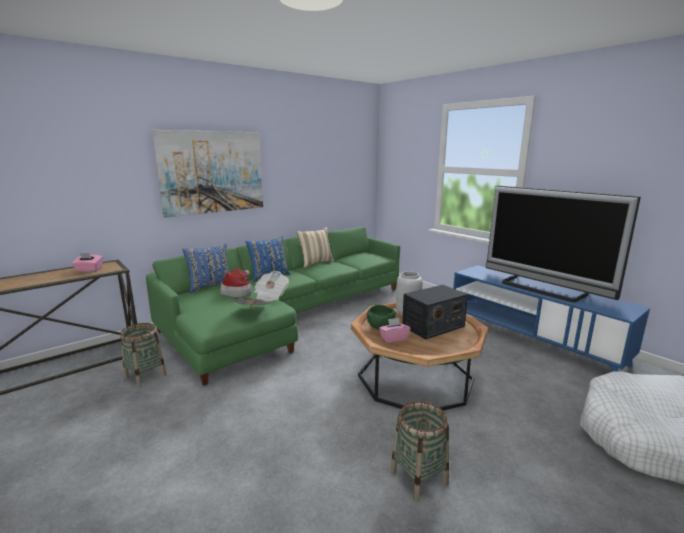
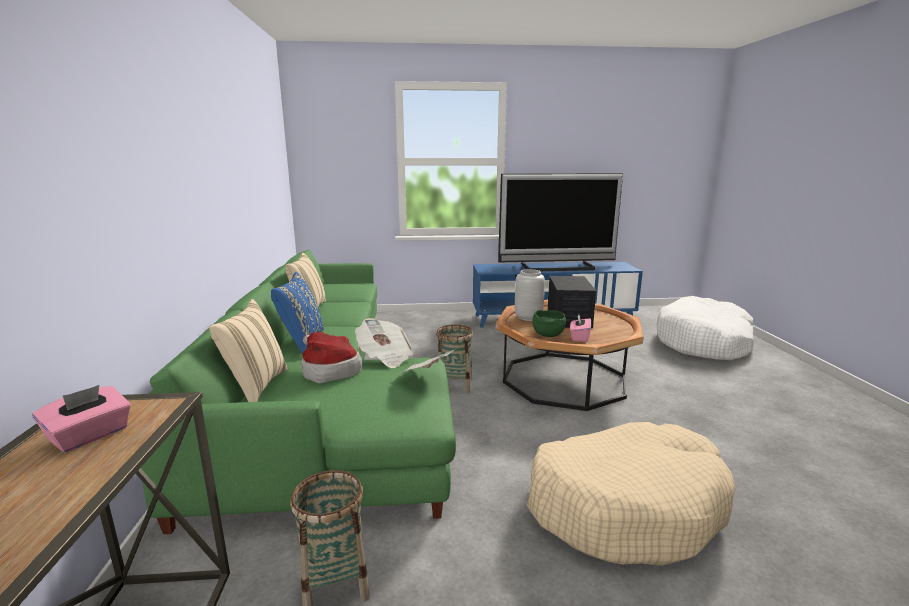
camera: 55 degrees left, 0 degrees up
(210, 286) = (255, 386): blue pillow -> beige pillow
(212, 172) = (169, 166): picture -> none
(259, 447) = (625, 506): none -> beige dog bed
(419, 478) = (713, 432): basket -> basket (454, 384)

